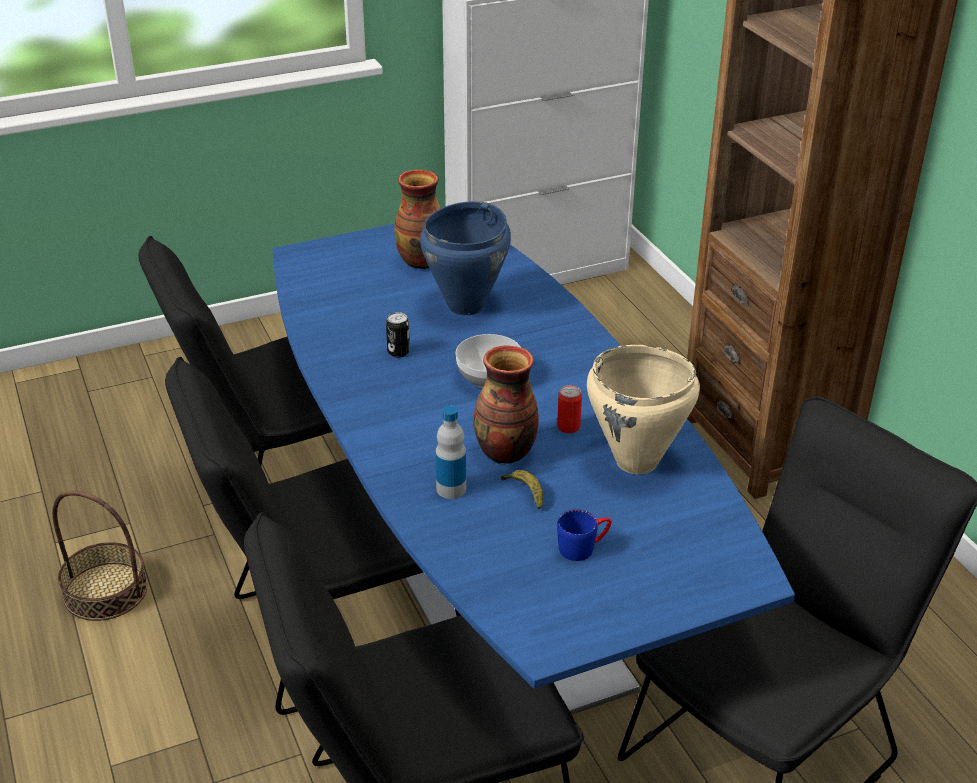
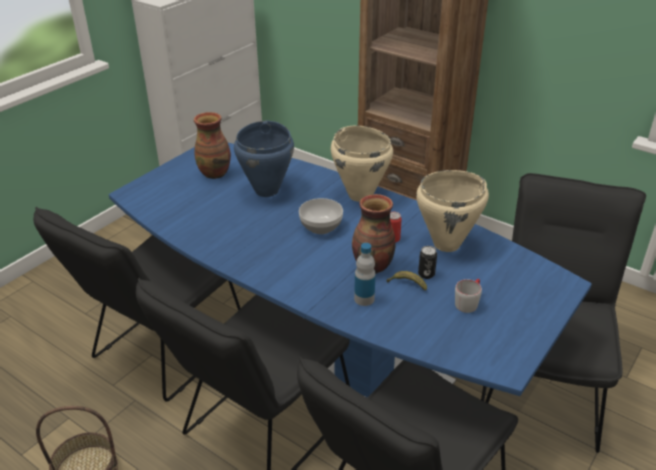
camera: 30 degrees left, 0 degrees up
(398, 352) = (253, 230): can -> can (426, 274)
(583, 546) = (468, 302): blue mug -> grey mug
(585, 353) = (360, 195): none -> beige cooking pot

